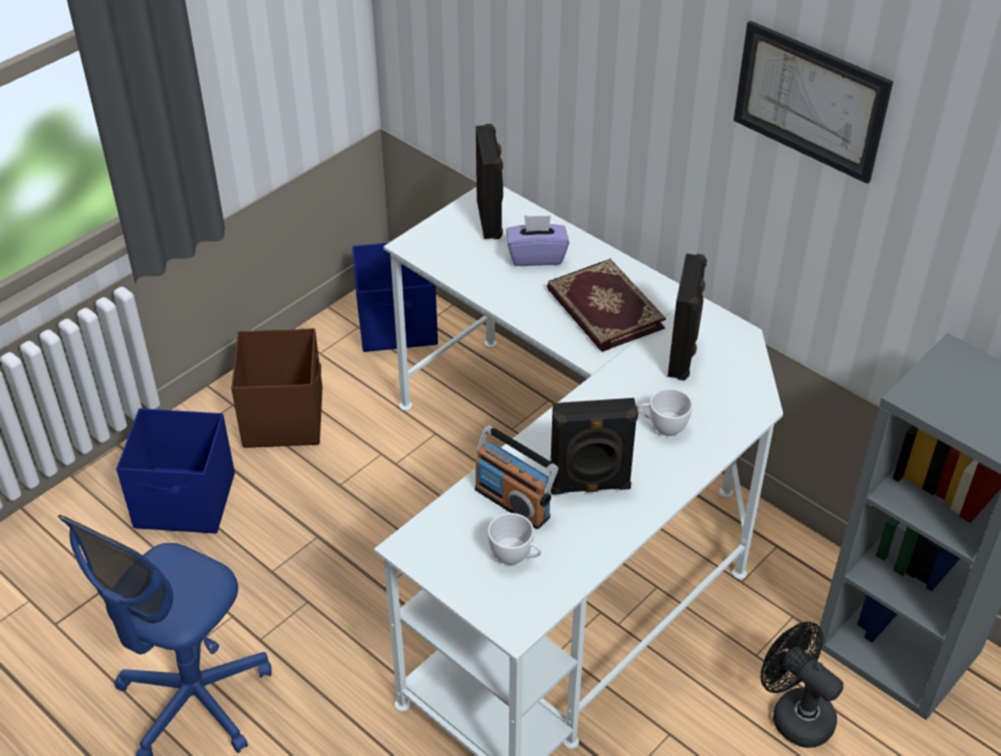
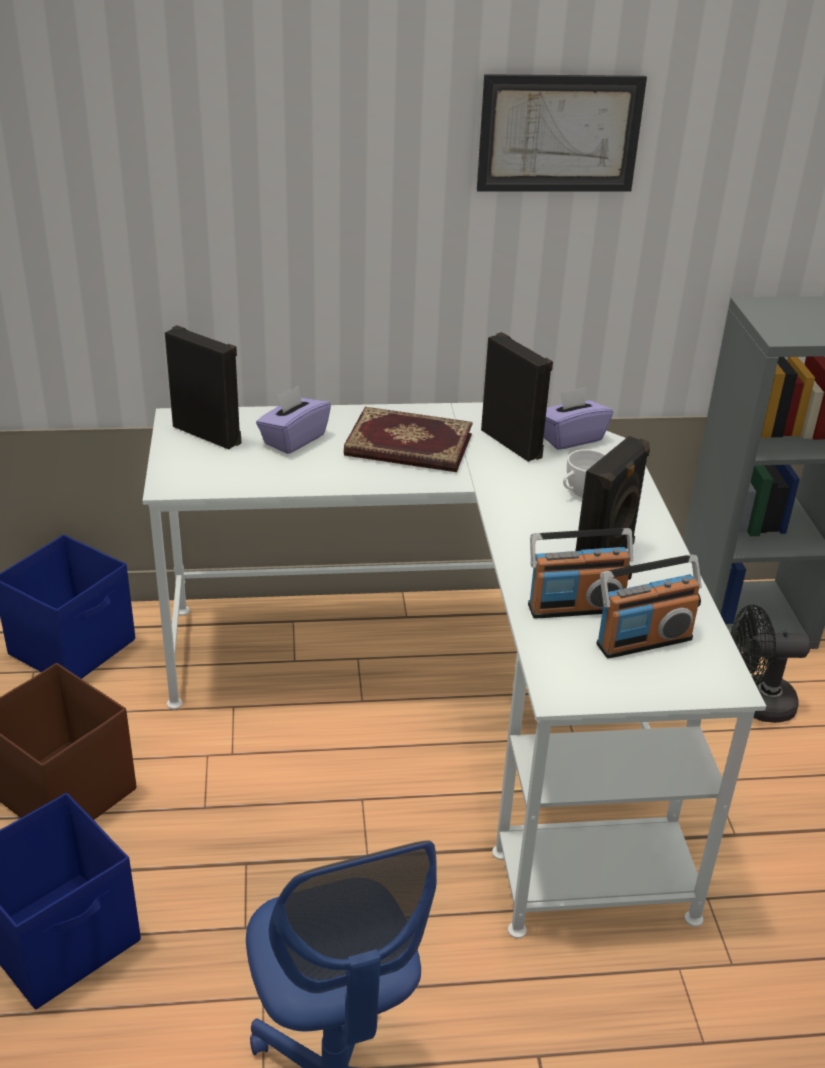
camera: 50 degrees left, 10 degrees down
(515, 557) = (643, 641): white cup -> radio
(735, 379) = (570, 438): none -> purple tissue box

